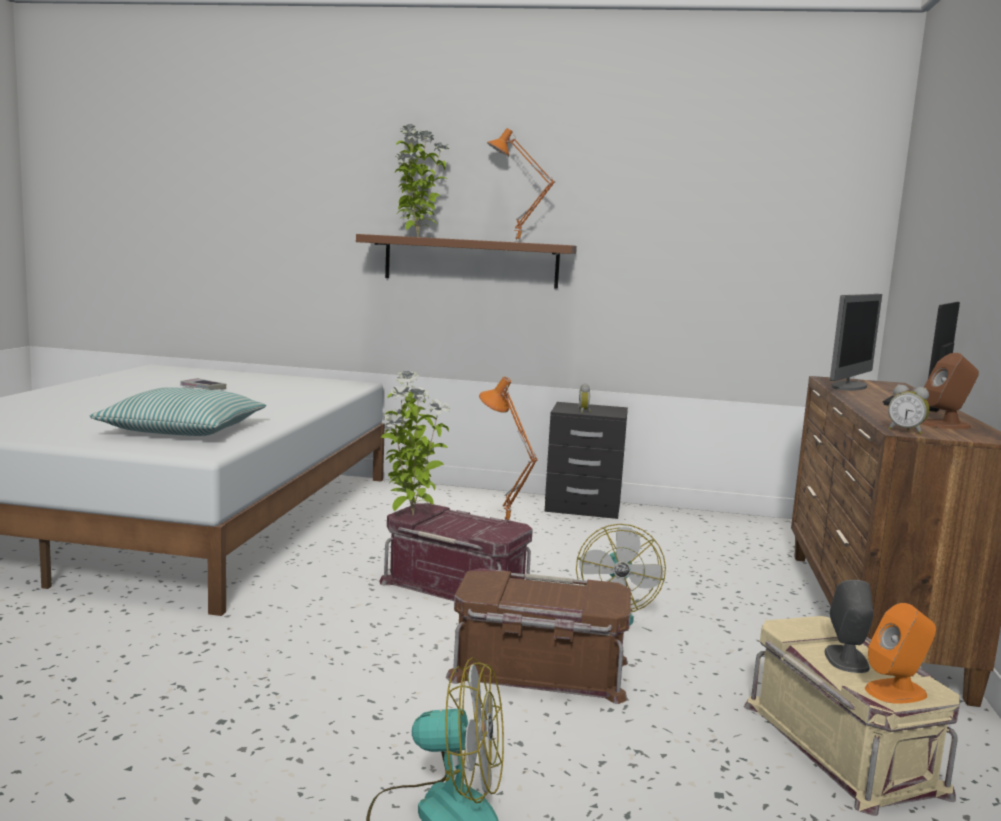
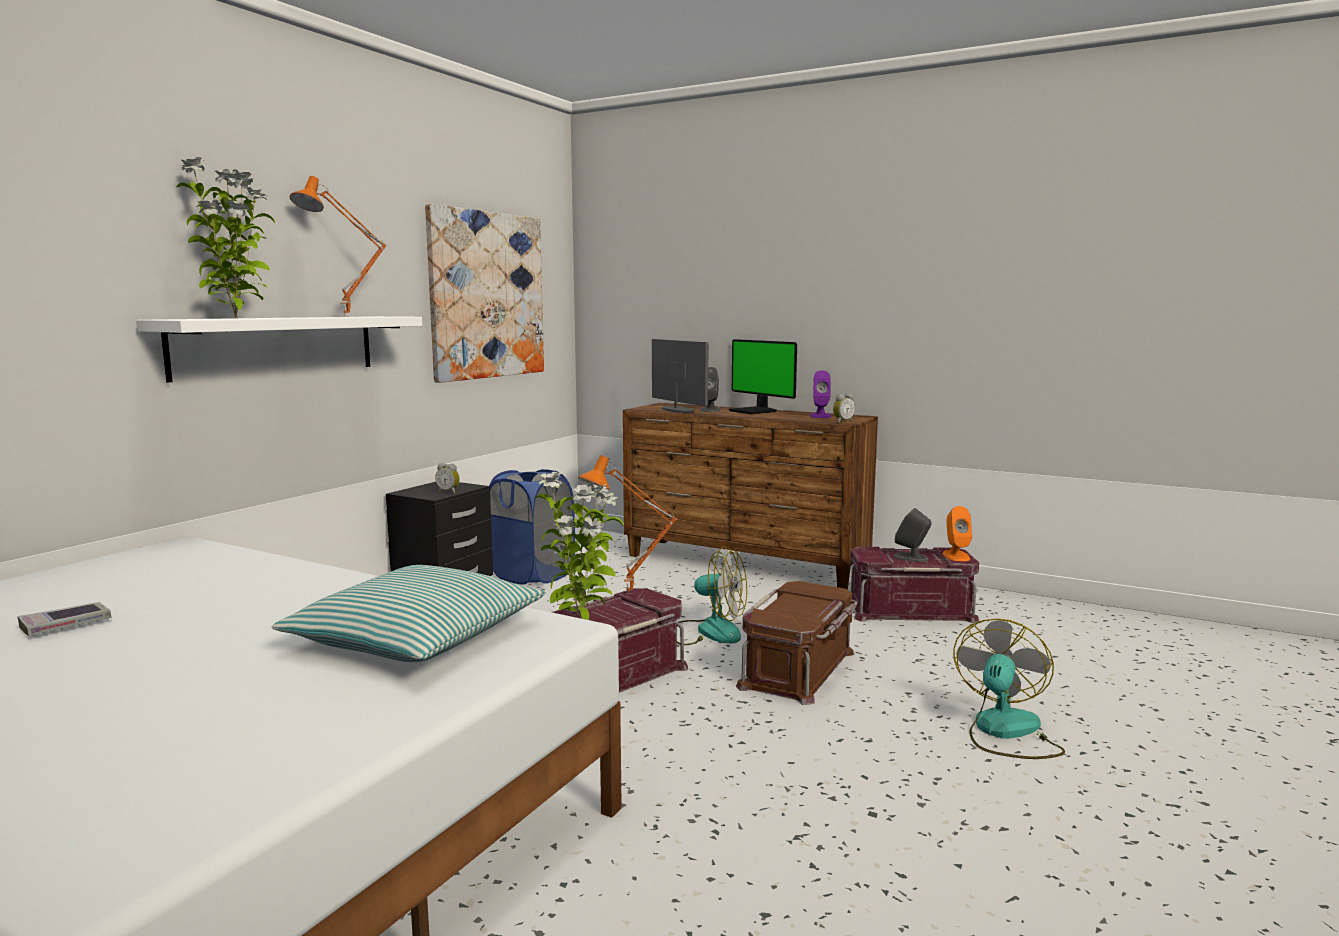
camera: 70 degrees left, 0 degrees up
(471, 261) = (276, 345): brown shelf -> white shelf
(671, 527) = (532, 575): none -> blue laundry basket
(725, 233) = (487, 295): none -> picture
(844, 746) = (910, 609): beige storage box -> red storage box
(883, 394) = (710, 410): none -> grey speaker
(945, 425) = (820, 416): brown speaker -> purple speaker

